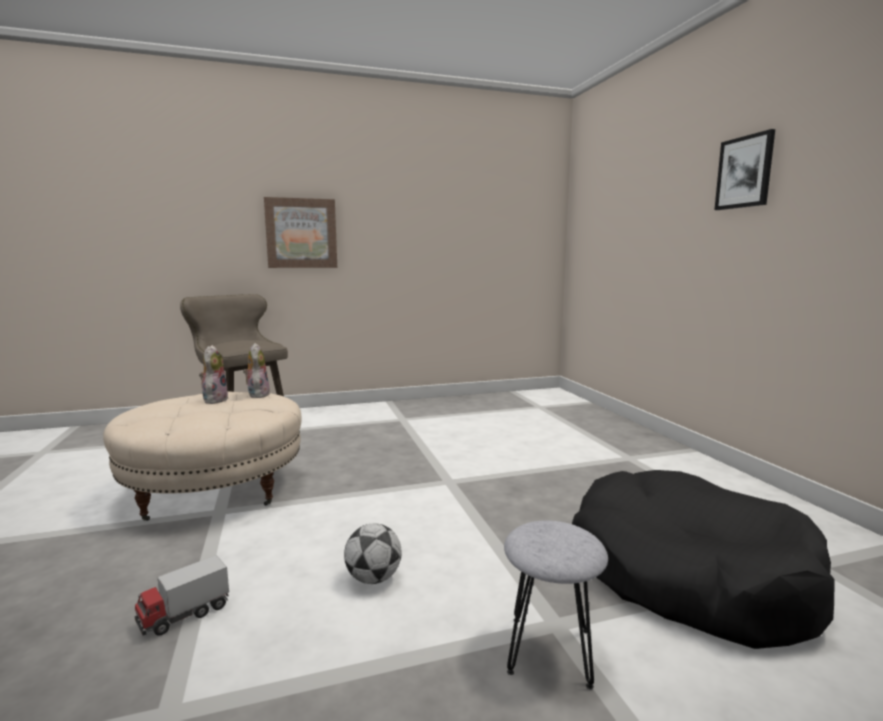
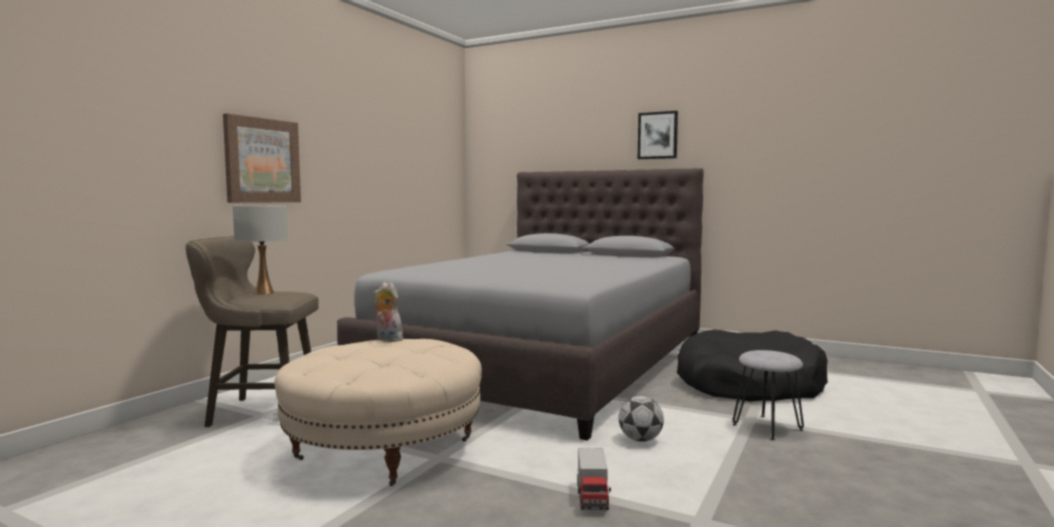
camera: 45 degrees left, 5 degrees down
(214, 400) = (375, 348): plush toy -> none
(239, 341) = (264, 293): none -> white table lamp
(508, 454) = (546, 363): none -> grey bed

